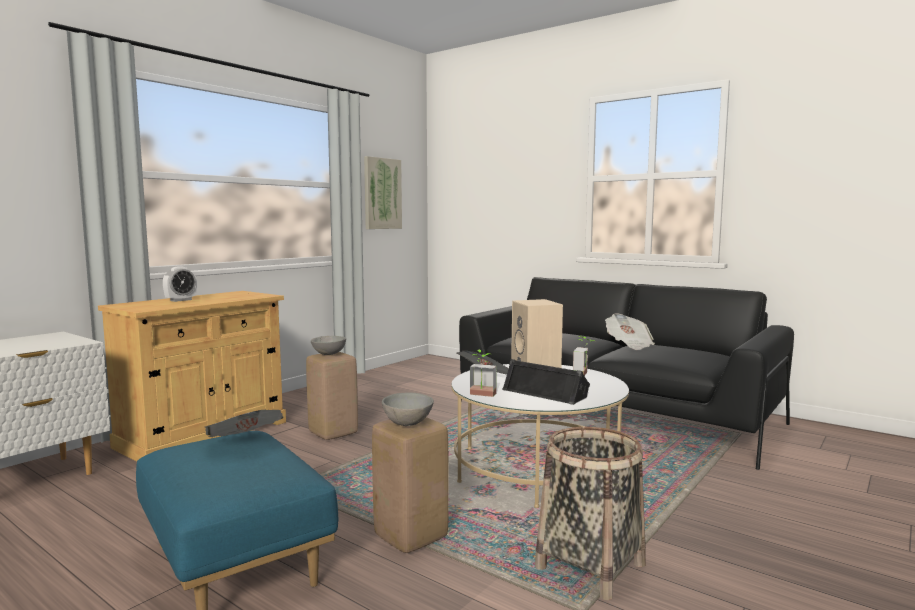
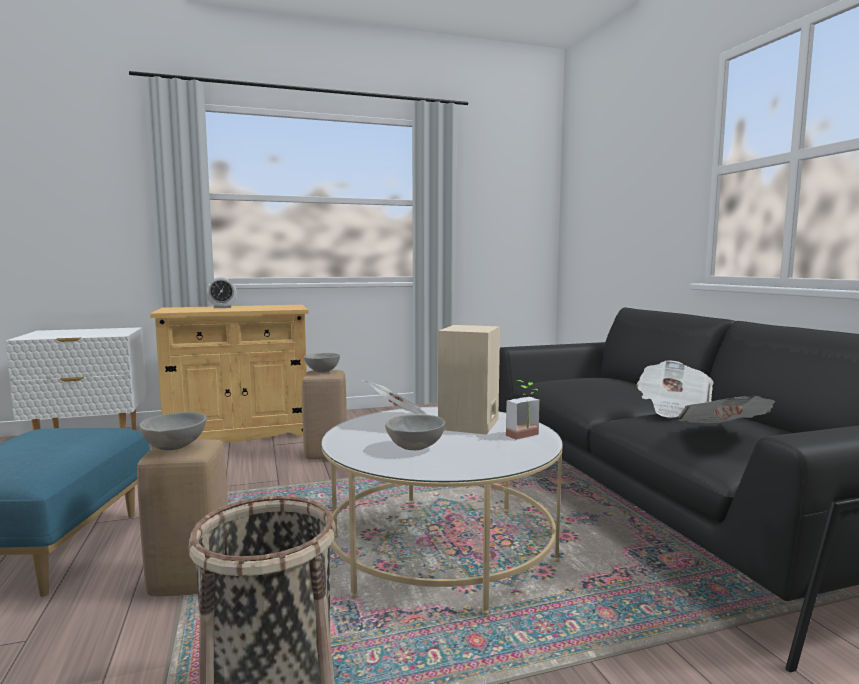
camera: 35 degrees right, 0 degrees up
(245, 444) = (77, 438): newspaper -> newspaper (721, 434)
(382, 193) = (491, 211): picture -> none
(481, 395) = (343, 436): potted plant -> none
(545, 393) = (416, 448): black speaker -> grey bowl

